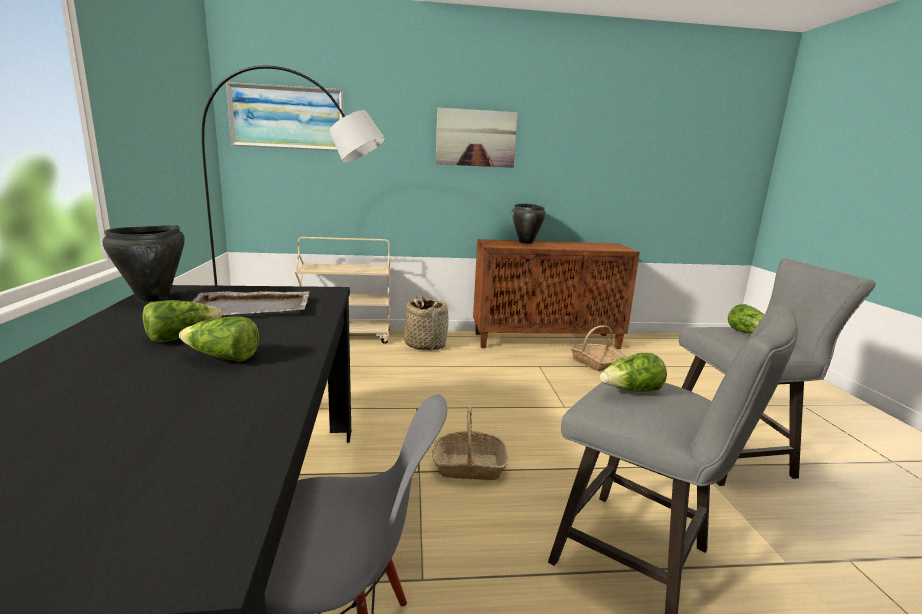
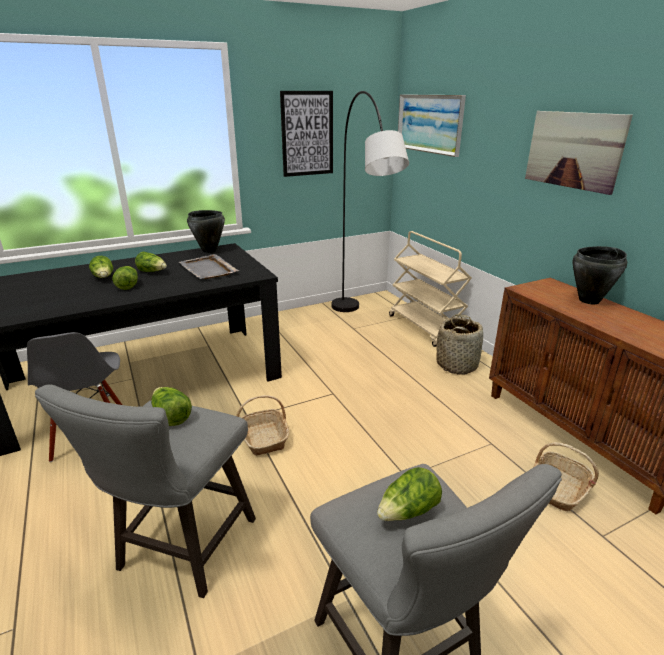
camera: 70 degrees right, 10 degrees up
(123, 375) = (104, 277): none -> lettuce
(158, 115) = (307, 134): none -> picture

